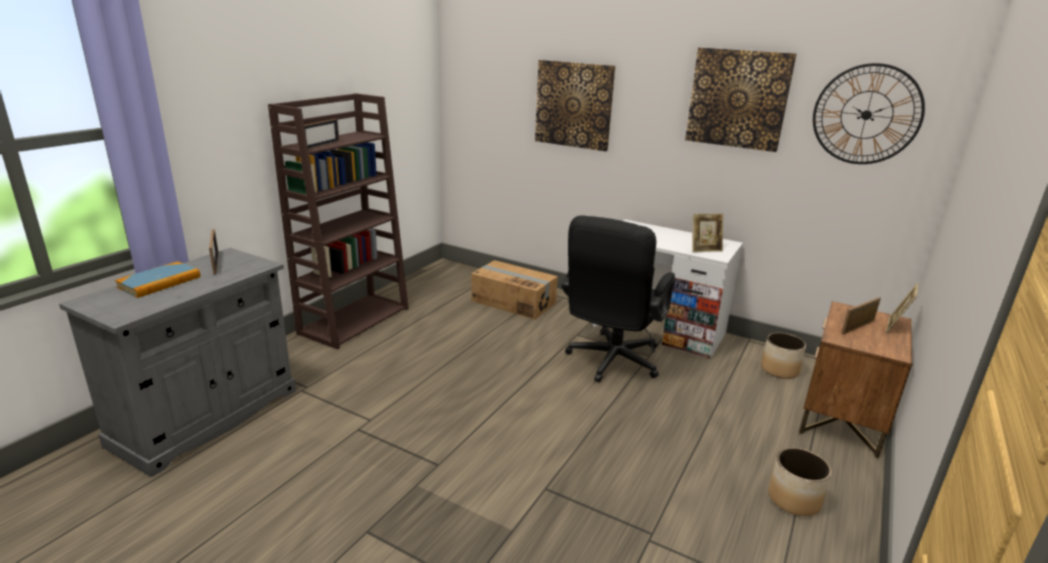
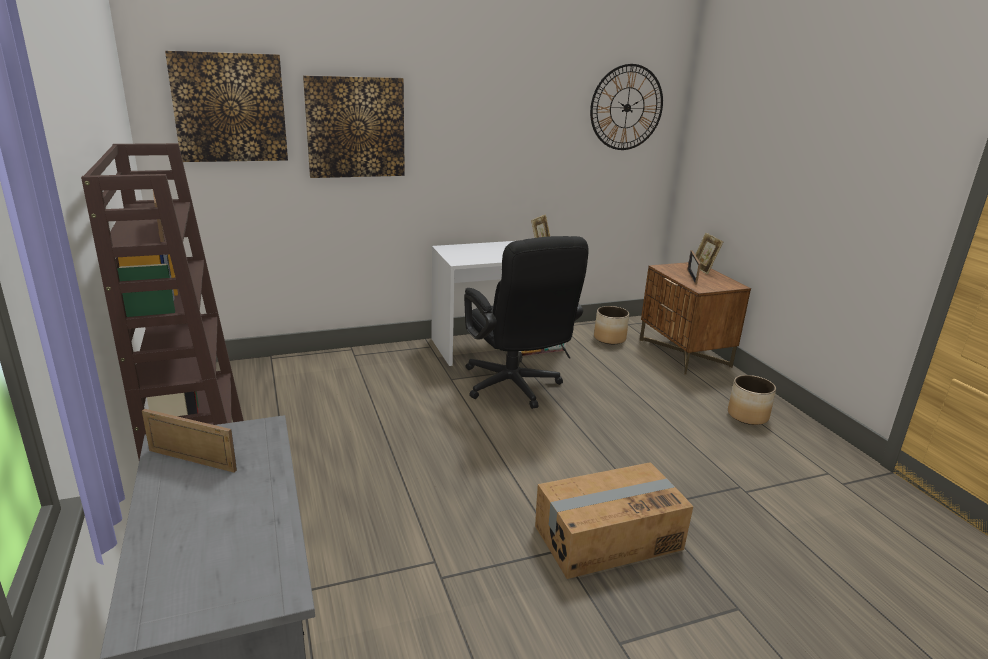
camera: 50 degrees left, 0 degrees up
(159, 282) = (185, 525): book -> none
(513, 302) = (344, 377): cardboard box -> cardboard box (607, 537)
(738, 99) = (529, 103): picture -> picture (230, 108)

